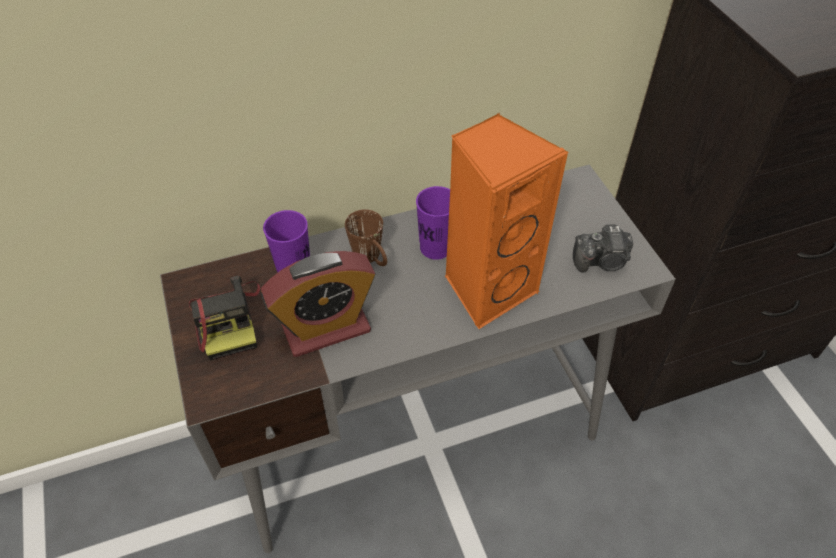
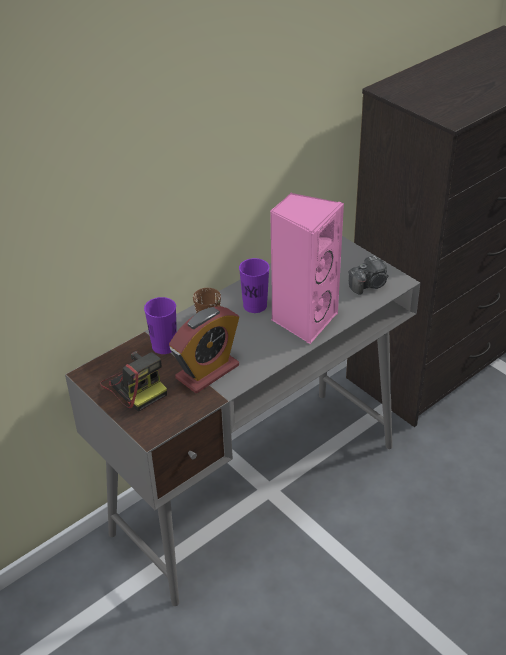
camera: 20 degrees left, 10 degrees down
(487, 288) = (303, 319): orange speaker -> pink speaker

